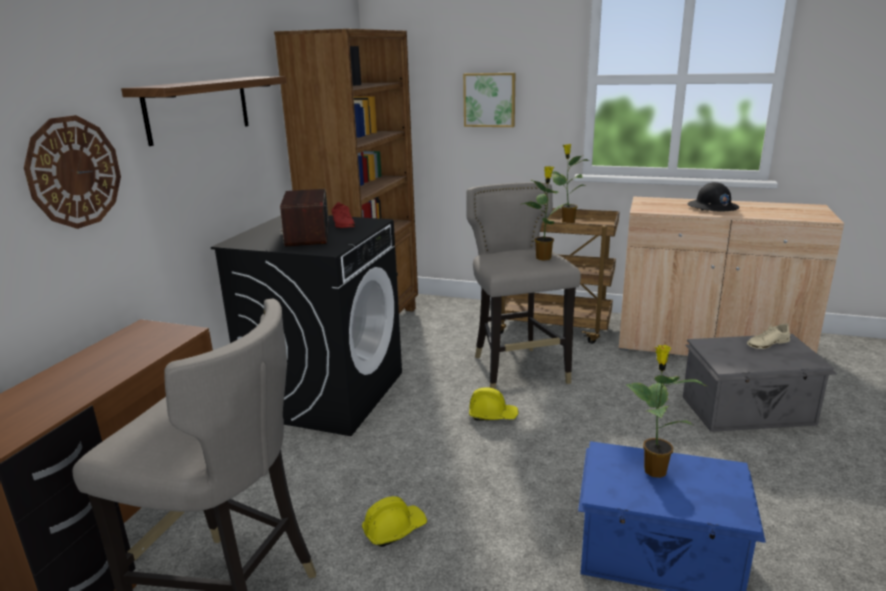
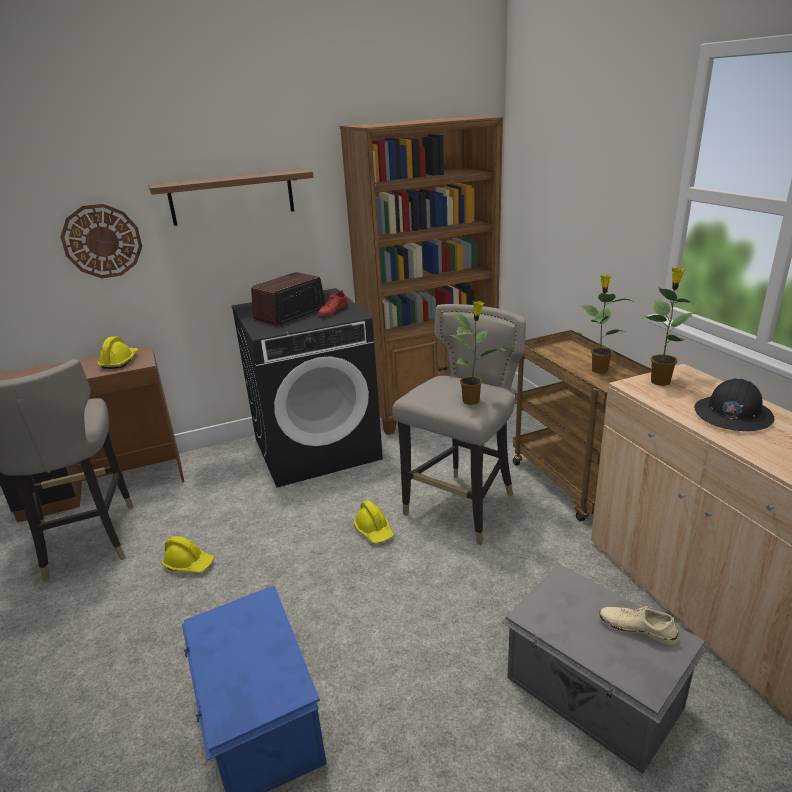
camera: 50 degrees right, 5 degrees up
(143, 341) = (120, 361): none -> yellow hard hat
(489, 100) = (588, 201): picture -> none
(654, 469) = (257, 639): potted plant -> potted plant (660, 381)

